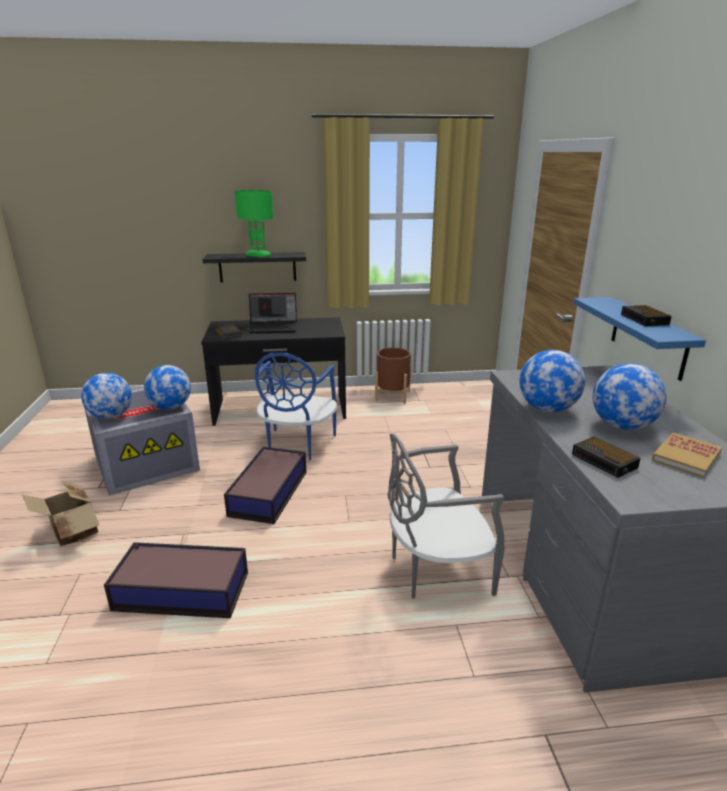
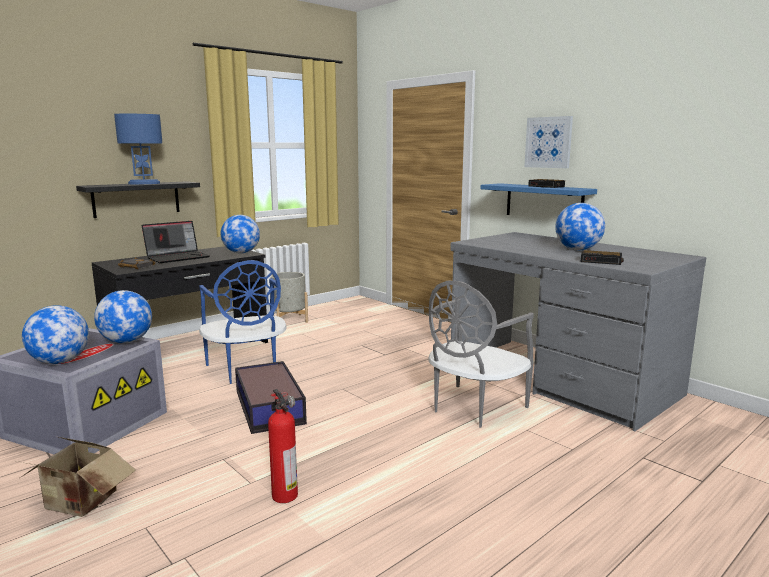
camera: 35 degrees left, 10 degrees down
(180, 590) = (284, 494): storage box -> fire extinguisher
(258, 255) = (144, 183): green table lamp -> blue table lamp
(392, 396) = (289, 320): brown planter -> grey planter
(547, 409) = (525, 250): globe -> globe (241, 253)
(667, 256) = (548, 142): none -> picture
(686, 457) = (631, 254): book -> none

